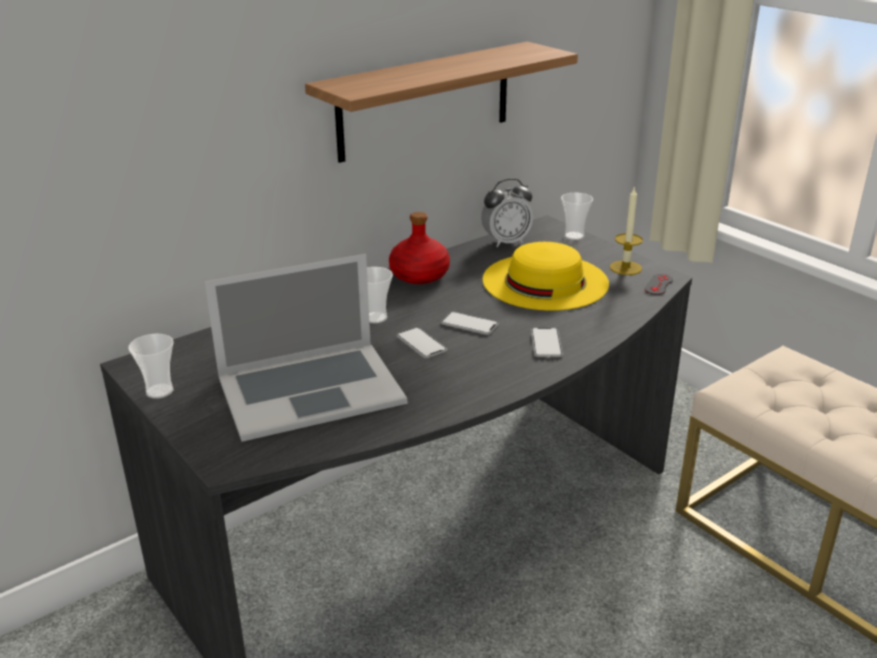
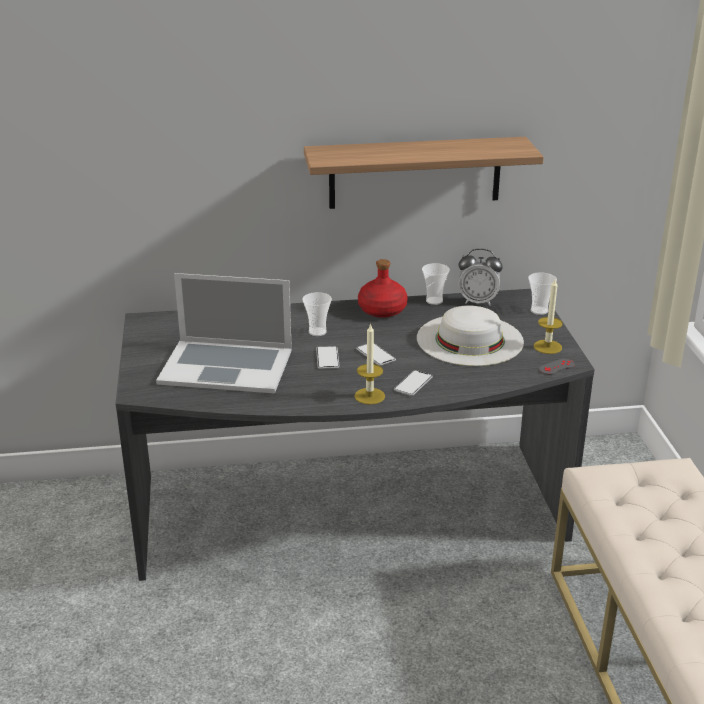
camera: 30 degrees right, 0 degrees up
(159, 391) = (141, 340): cup -> cup (434, 301)
(517, 371) = (369, 396): none -> candle
(545, 281) = (469, 339): yellow hat -> white hat

